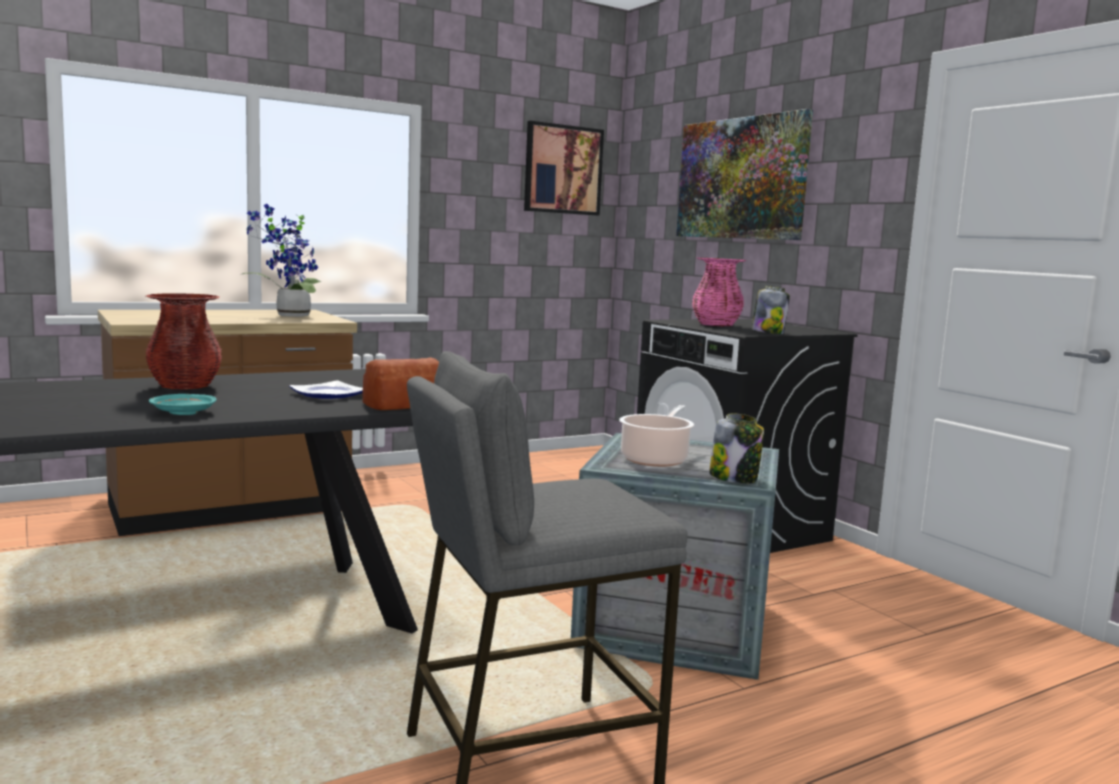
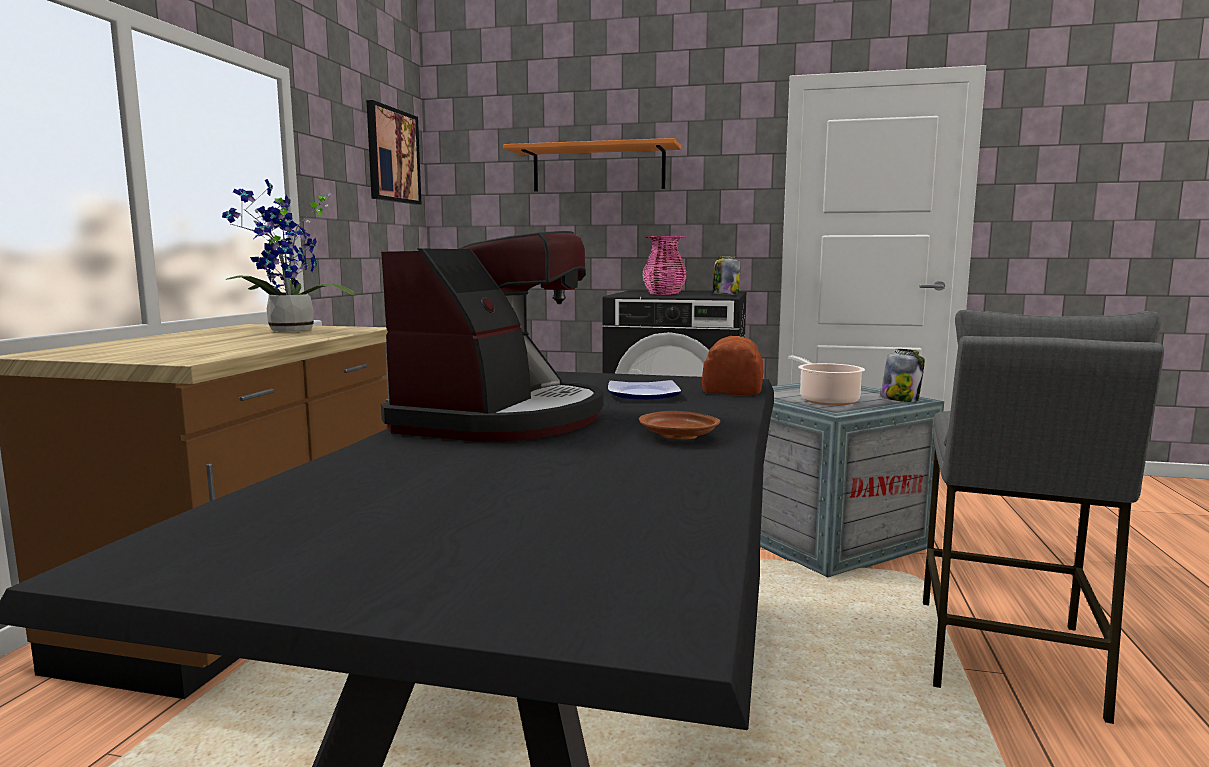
camera: 45 degrees left, 0 degrees up
(183, 412) = (679, 437): turquoise plate -> brown plate
(185, 386) = (502, 419): red vase -> coffee machine
(741, 178) = (598, 169): picture -> orange shelf

